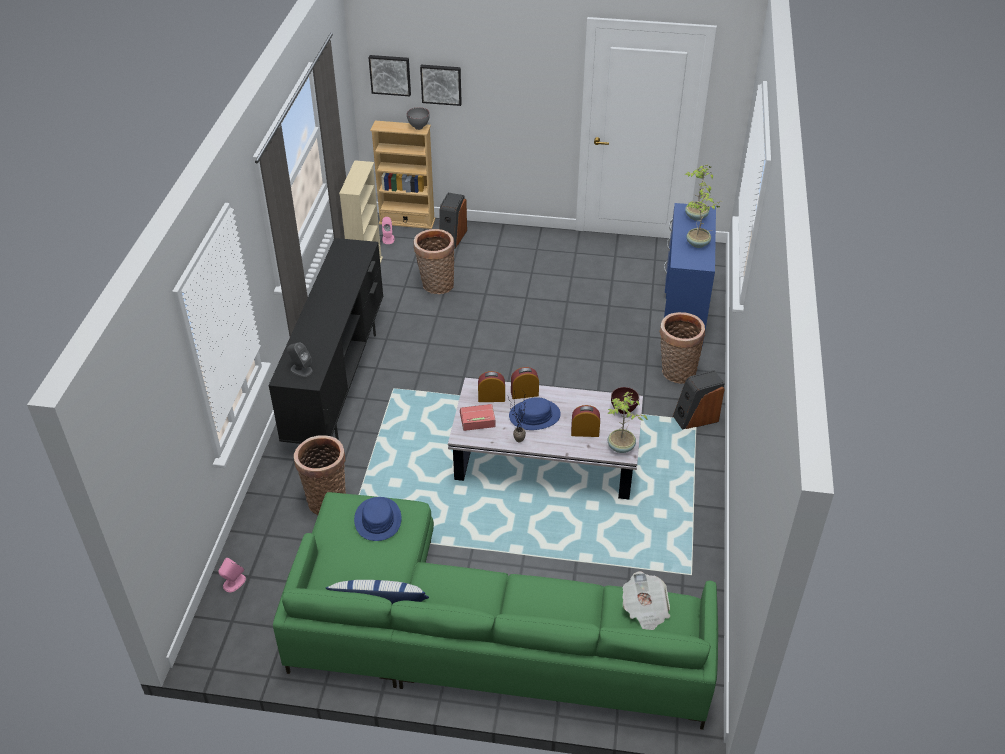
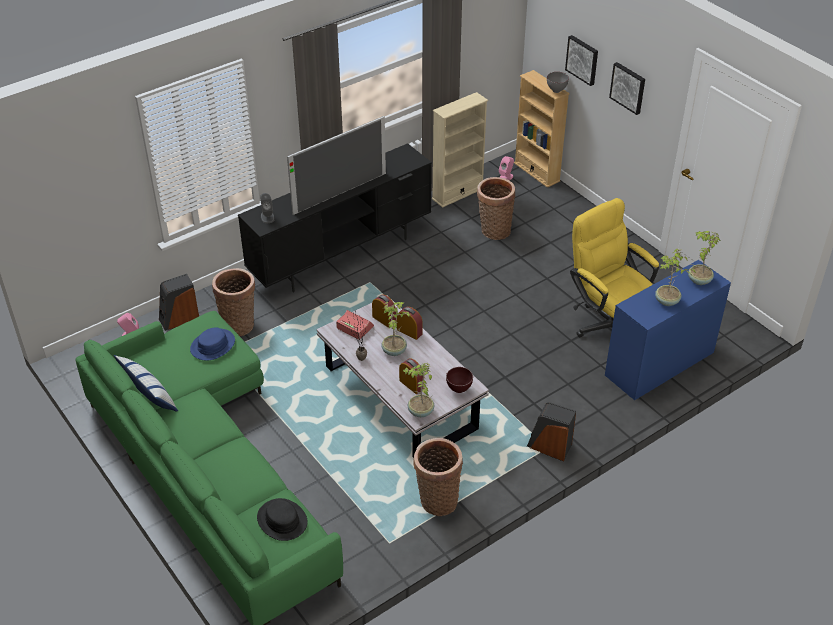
camera: 45 degrees right, 0 degrees up
(337, 311) = (340, 193): none -> television
(390, 74) = (550, 34): picture -> picture (628, 87)
(452, 238) = (553, 202): speaker -> speaker (179, 319)
(534, 416) = (394, 350): blue hat -> potted plant
(613, 303) = (608, 323): none -> yellow office chair
(645, 610) = (282, 520): newspaper -> black hat
(676, 372) = (583, 404): basket -> basket (437, 499)

